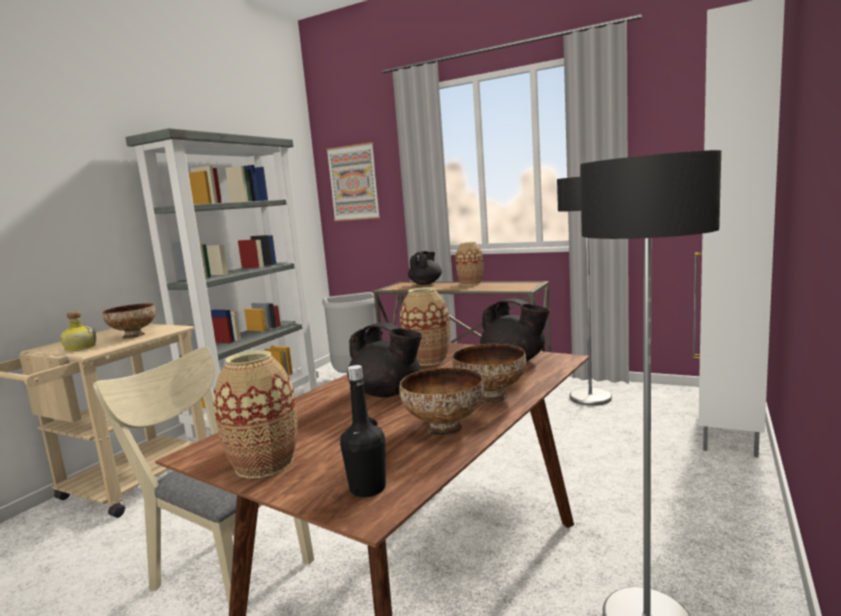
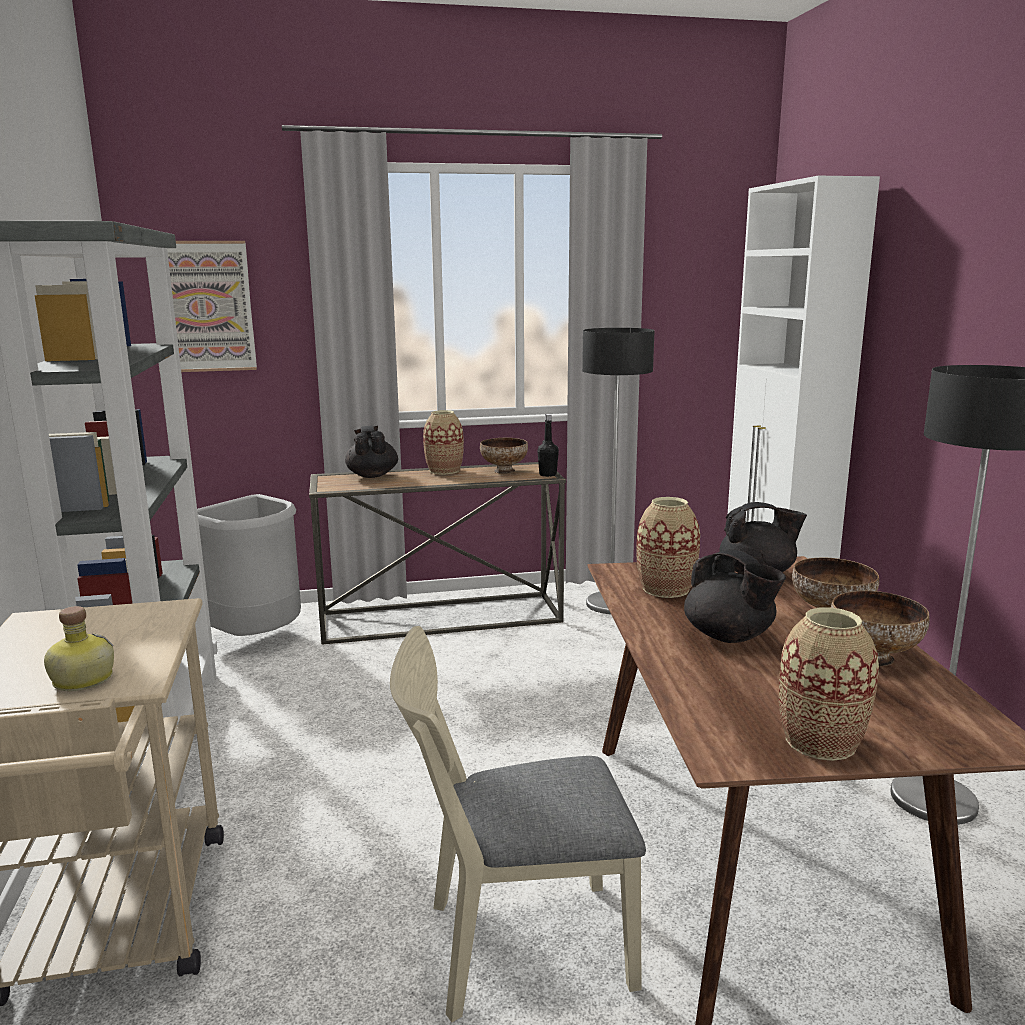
camera: 40 degrees left, 5 degrees up
(134, 335) = (128, 635): bowl -> bowl (504, 471)
(367, 488) = (957, 727): black bottle -> black bottle (547, 475)
(387, 393) = (729, 637): black teapot -> black teapot turned 60 degrees clockwise

